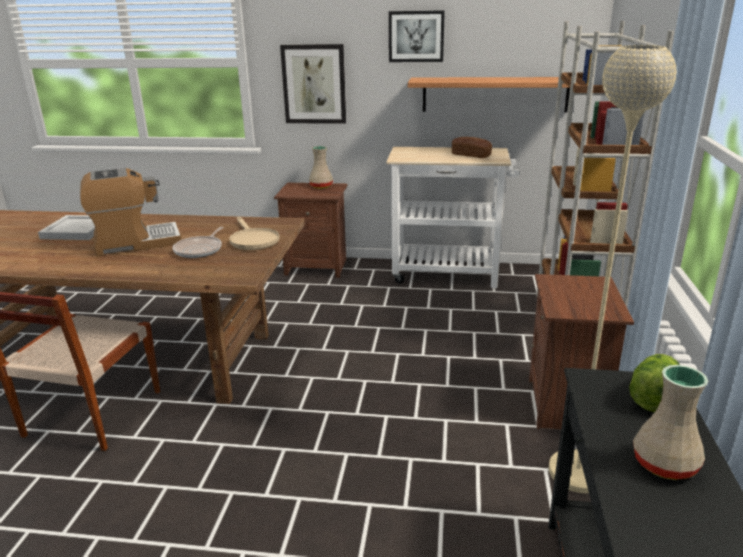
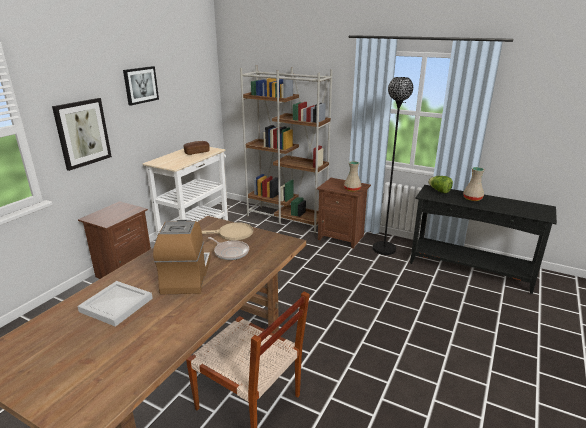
camera: 70 degrees left, 0 degrees up
(320, 187) = (112, 209): beige vase -> beige vase (352, 189)
(494, 94) = (183, 114): shelf -> none
(578, 473) = (384, 249): beige floor lamp -> black floor lamp

